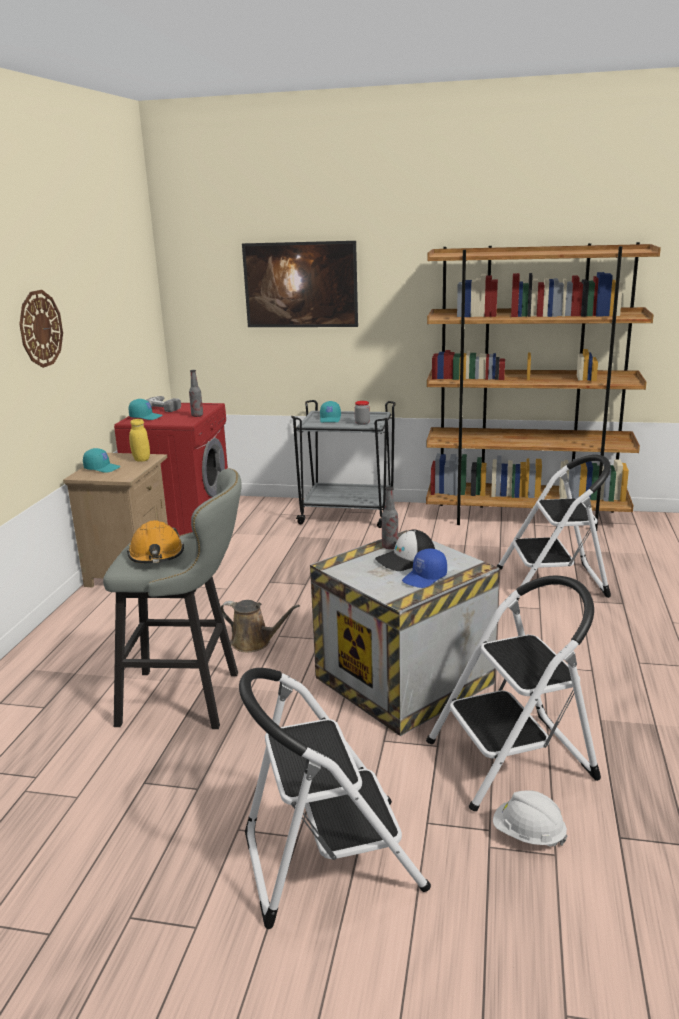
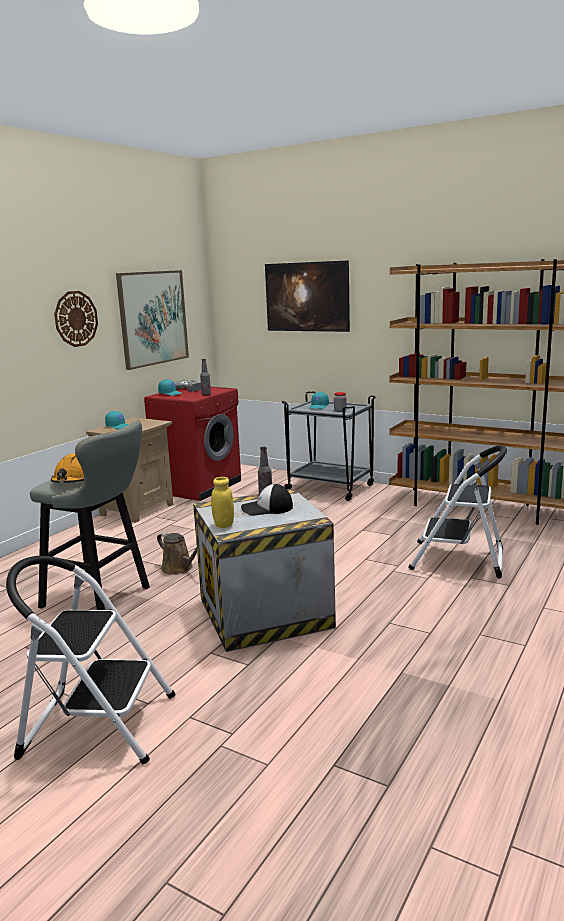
camera: 20 degrees right, 5 degrees down
(112, 319) = (153, 318): none -> picture
(141, 459) = (150, 423): yellow jar -> yellow jar (223, 525)
(425, 578) = (265, 522): blue cap -> none
(516, 760) = (300, 687): step ladder -> none
(528, 835) = (259, 744): white hard hat -> none

